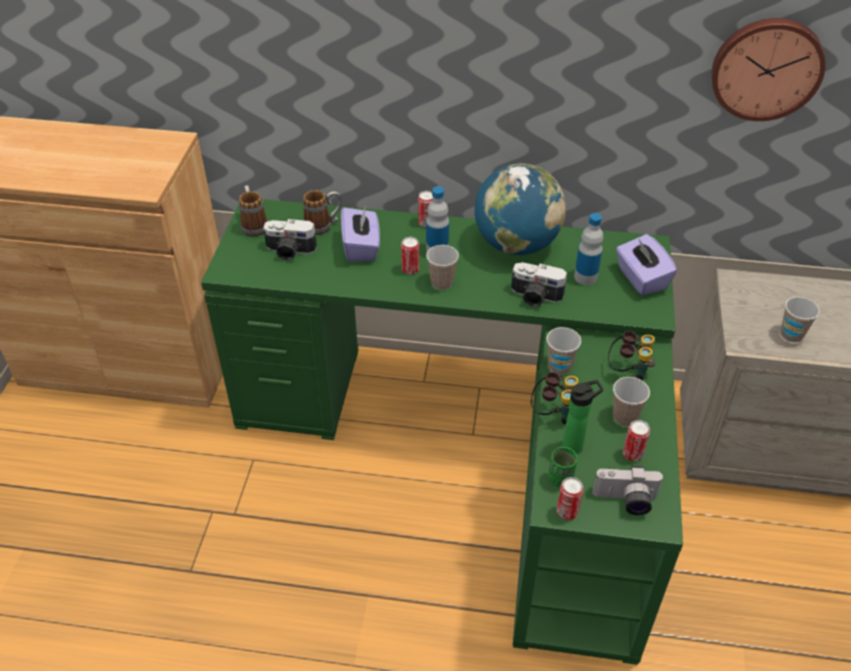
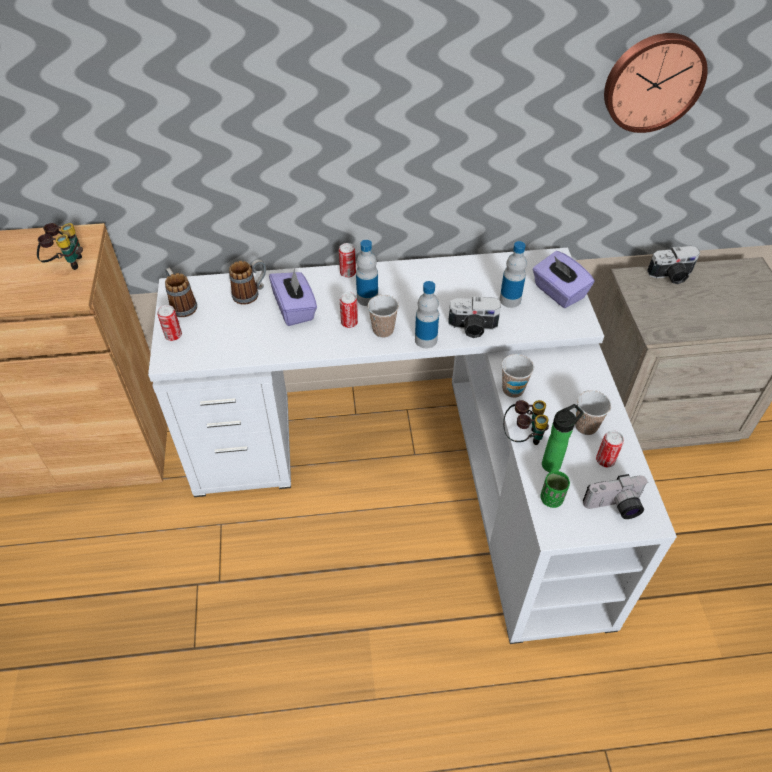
camera: 15 degrees left, 5 degrees up
(290, 251) = (227, 326): camera -> camera (671, 276)
(477, 445) = (421, 464): green desk -> white desk
(482, 299) = (426, 340): none -> bottle
(516, 244) = (437, 280): globe -> none
(567, 512) = (568, 529): can -> can (173, 335)
(628, 371) = (573, 381): binoculars -> binoculars (66, 263)
(791, 334) = (693, 318): cup -> none

